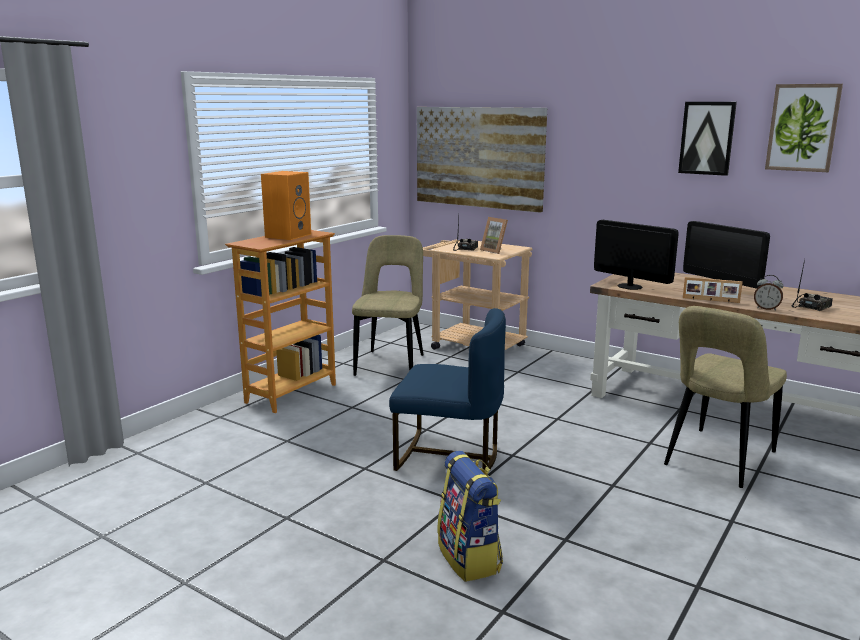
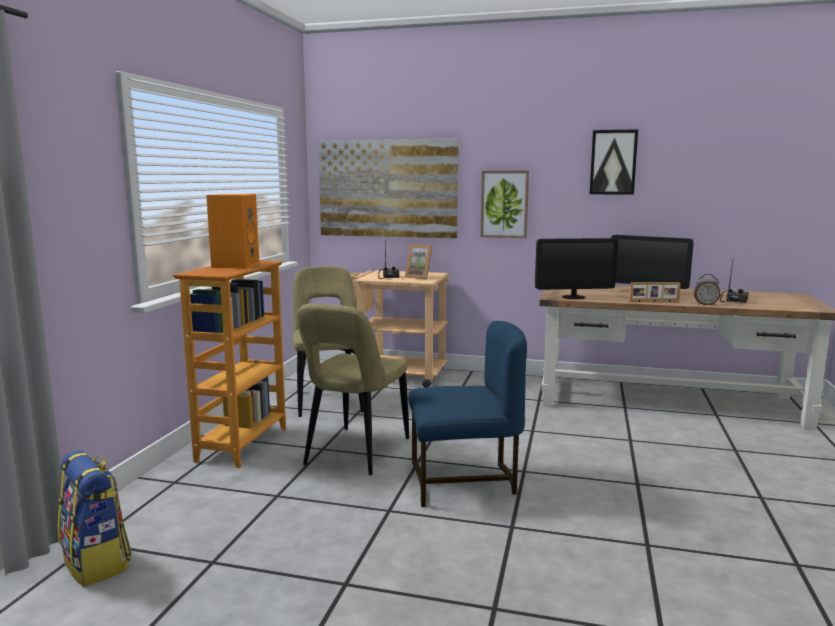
camera: 20 degrees left, 5 degrees down
(470, 558) = (579, 585): backpack -> backpack (97, 563)
(629, 286) = (573, 297): monitor -> monitor turned 150 degrees clockwise
(717, 460) = (697, 446): beige chair -> beige chair (355, 453)
(802, 127) = (695, 150): picture -> picture (504, 204)

